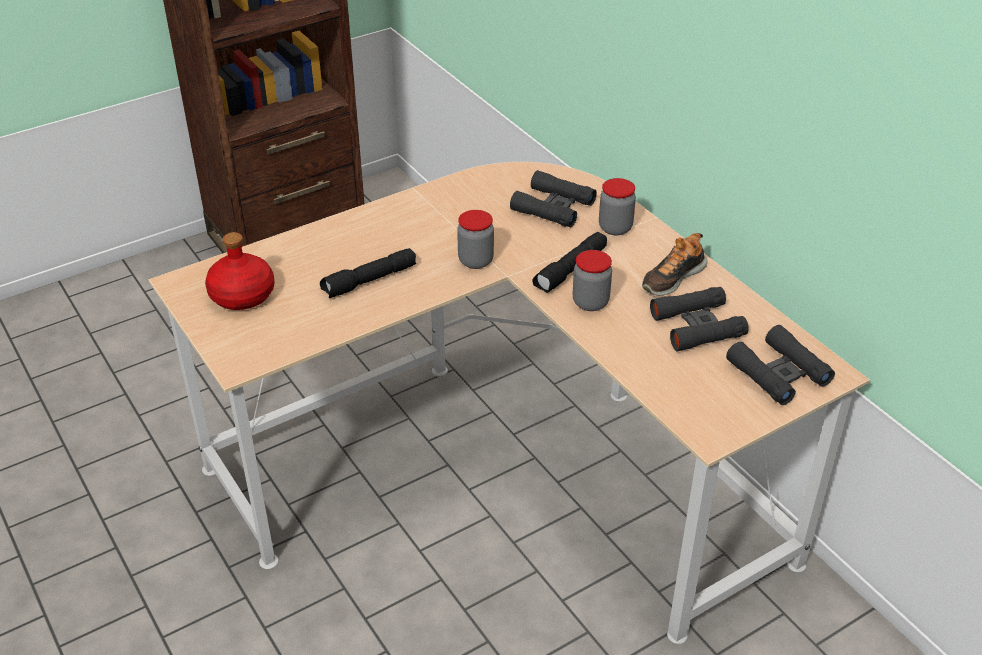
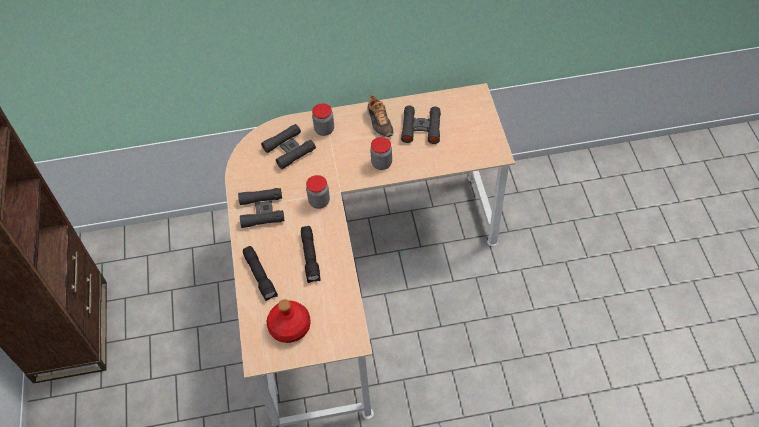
camera: 65 degrees left, 15 degrees up
(571, 270) = (351, 162): black flashlight -> black flashlight (260, 276)
(778, 373) = (468, 112): black binoculars -> black binoculars (262, 211)

